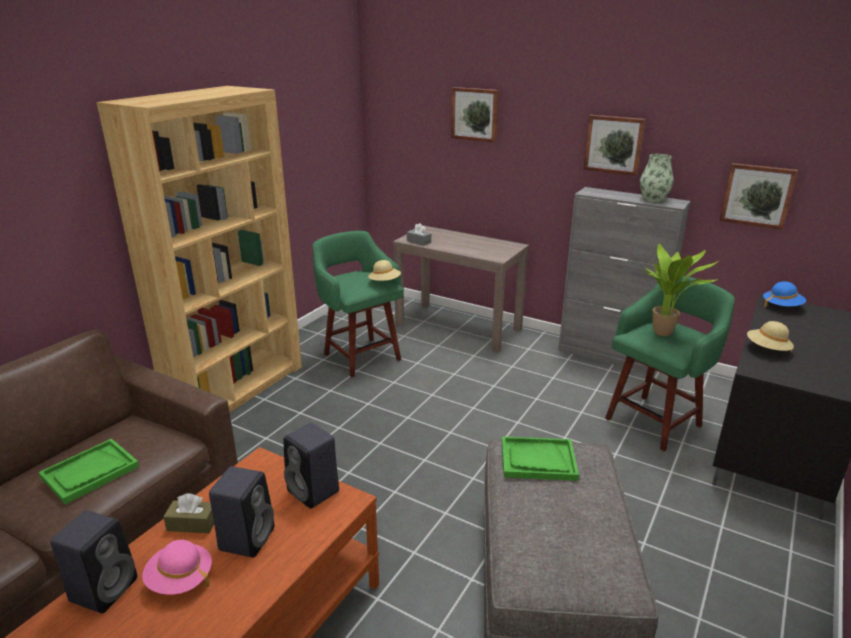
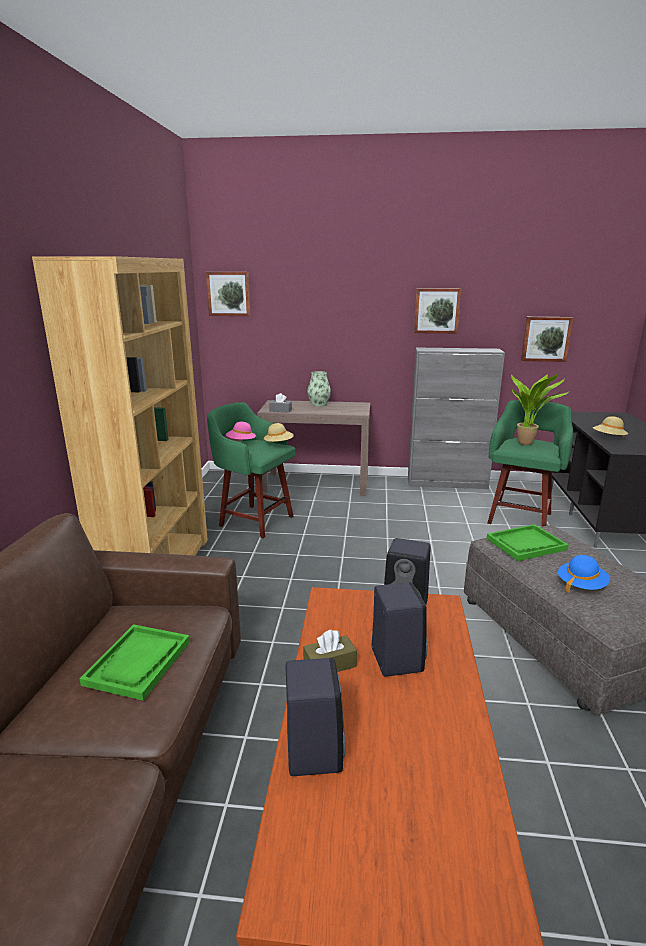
camera: 25 degrees left, 5 degrees down
(180, 579) = (379, 713): pink hat -> pink hat (241, 442)
(475, 114) = (313, 295): picture -> picture (229, 294)
(653, 199) = (475, 349): vase -> vase (319, 404)
(781, 306) = (581, 415): blue hat -> blue hat (581, 585)

